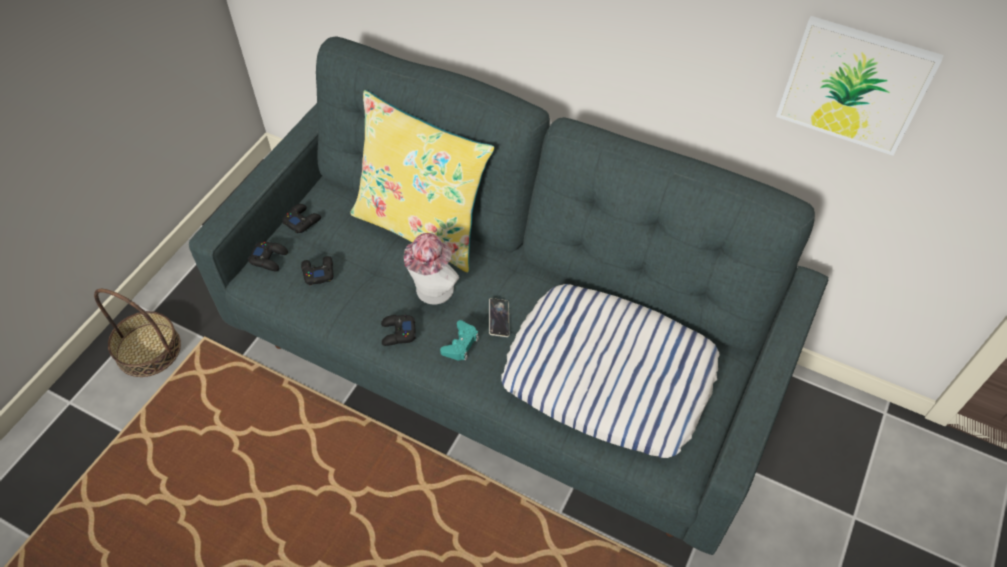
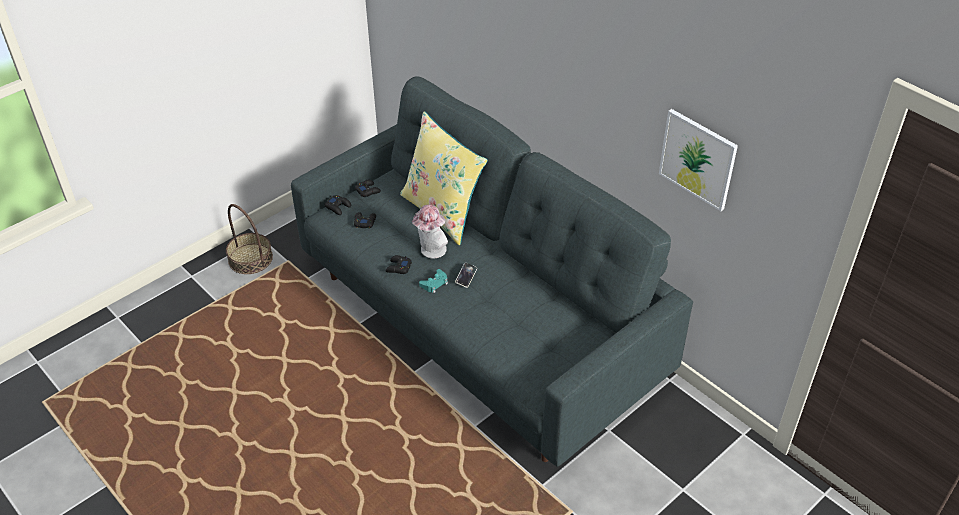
camera: 20 degrees right, 10 degrees down
(609, 375) = (522, 326): pillow -> none

